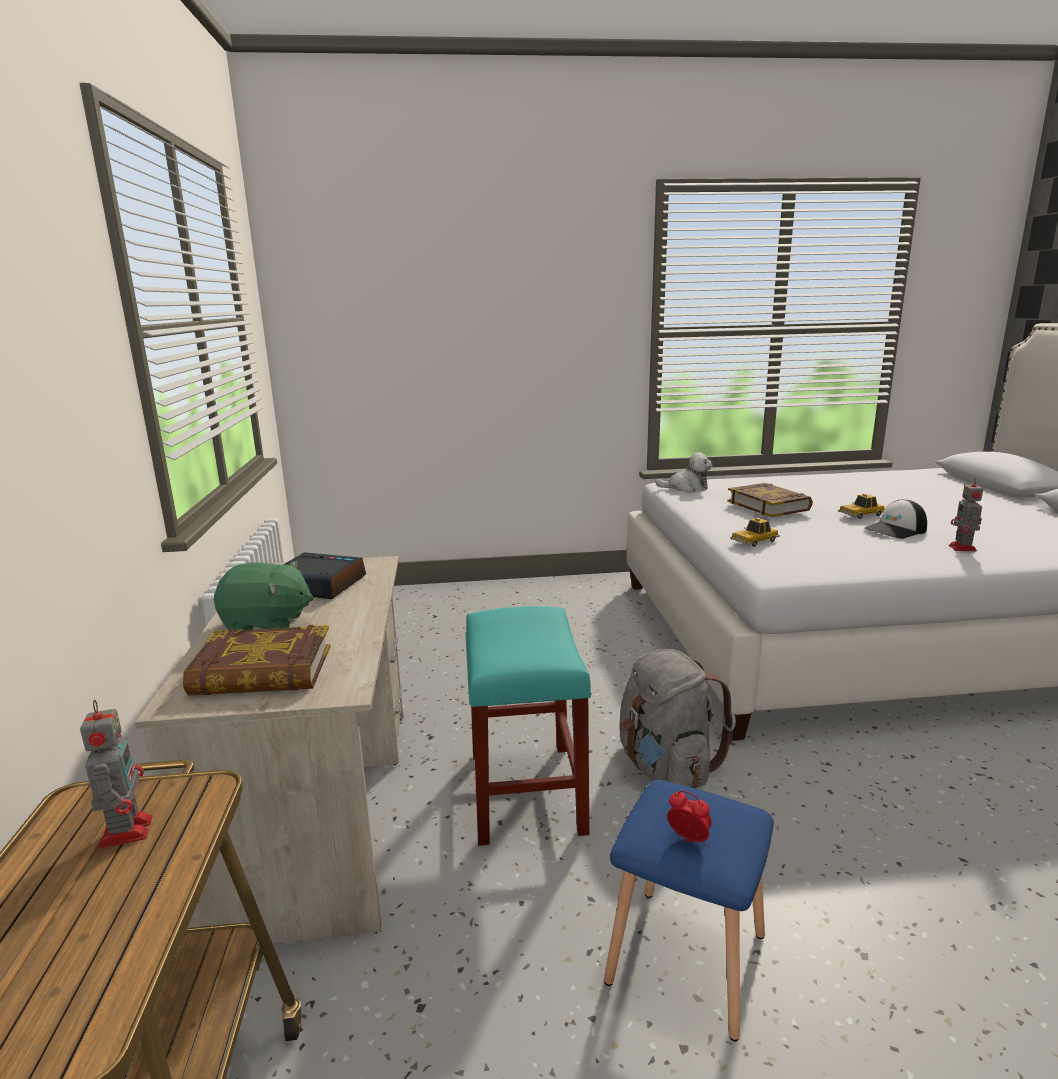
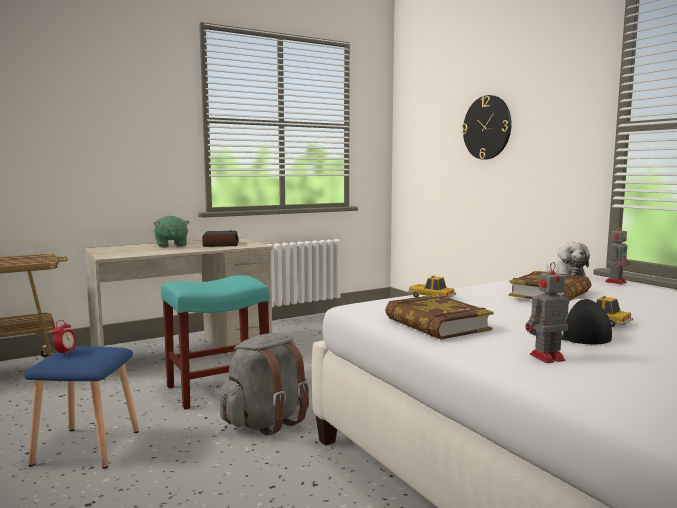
camera: 65 degrees right, 10 degrees down
(127, 830) = (25, 260): toy robot -> toy robot (616, 282)
(262, 671) = (124, 250): book -> book (436, 324)
(477, 326) = (487, 127): none -> wall clock

